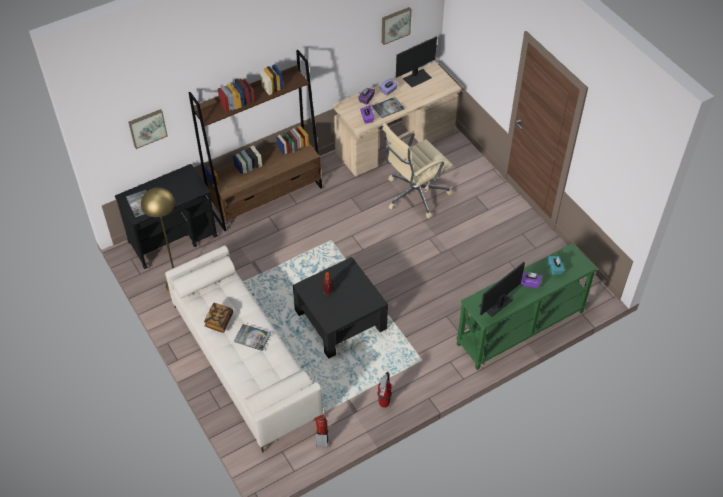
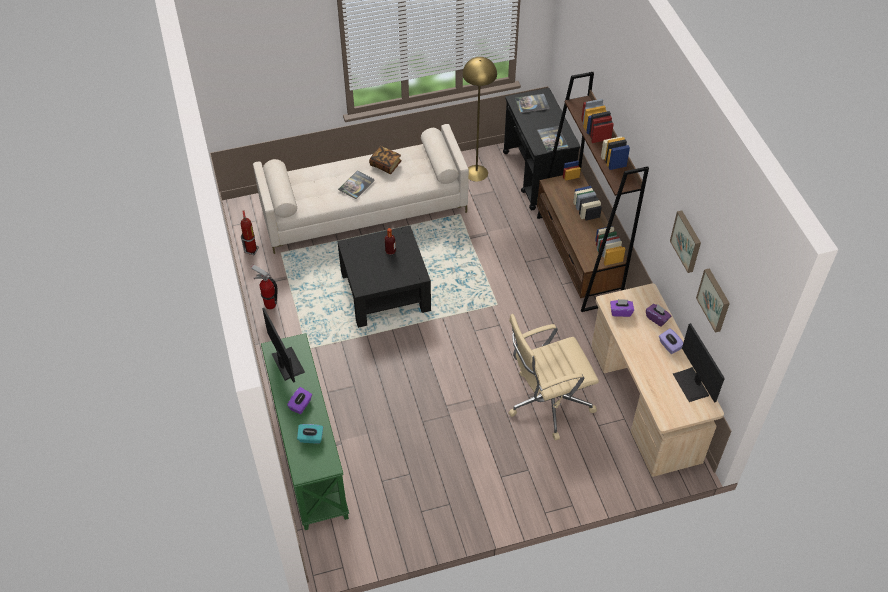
camera: 105 degrees right, 0 degrees up
(147, 127) = (576, 63): picture -> picture (687, 241)
(388, 108) = (636, 338): book -> book (552, 139)
(415, 195) = (547, 402): beige office chair -> beige office chair turned 90 degrees counterclockwise

